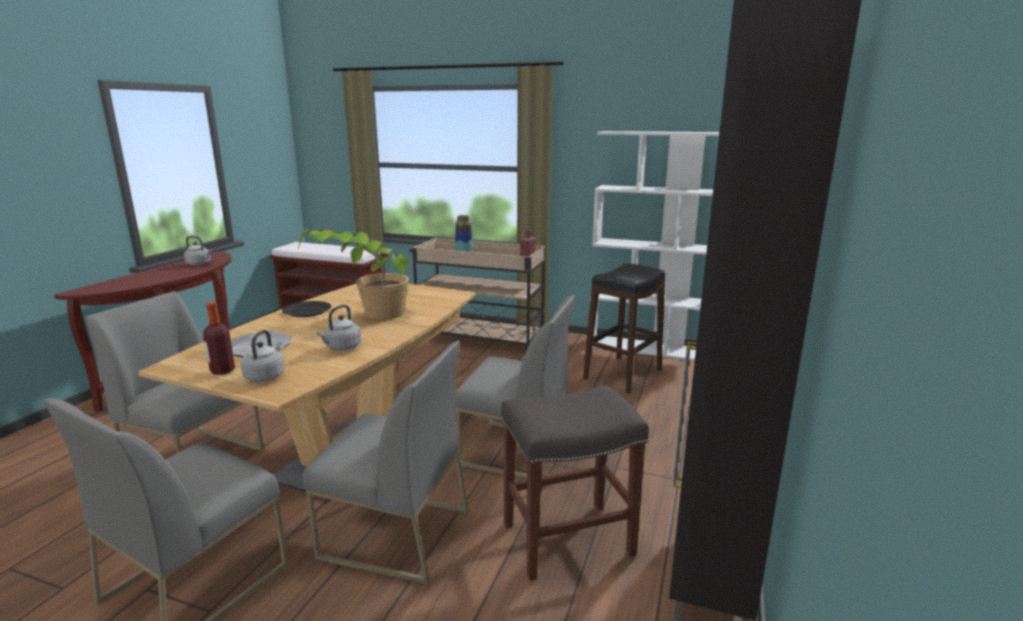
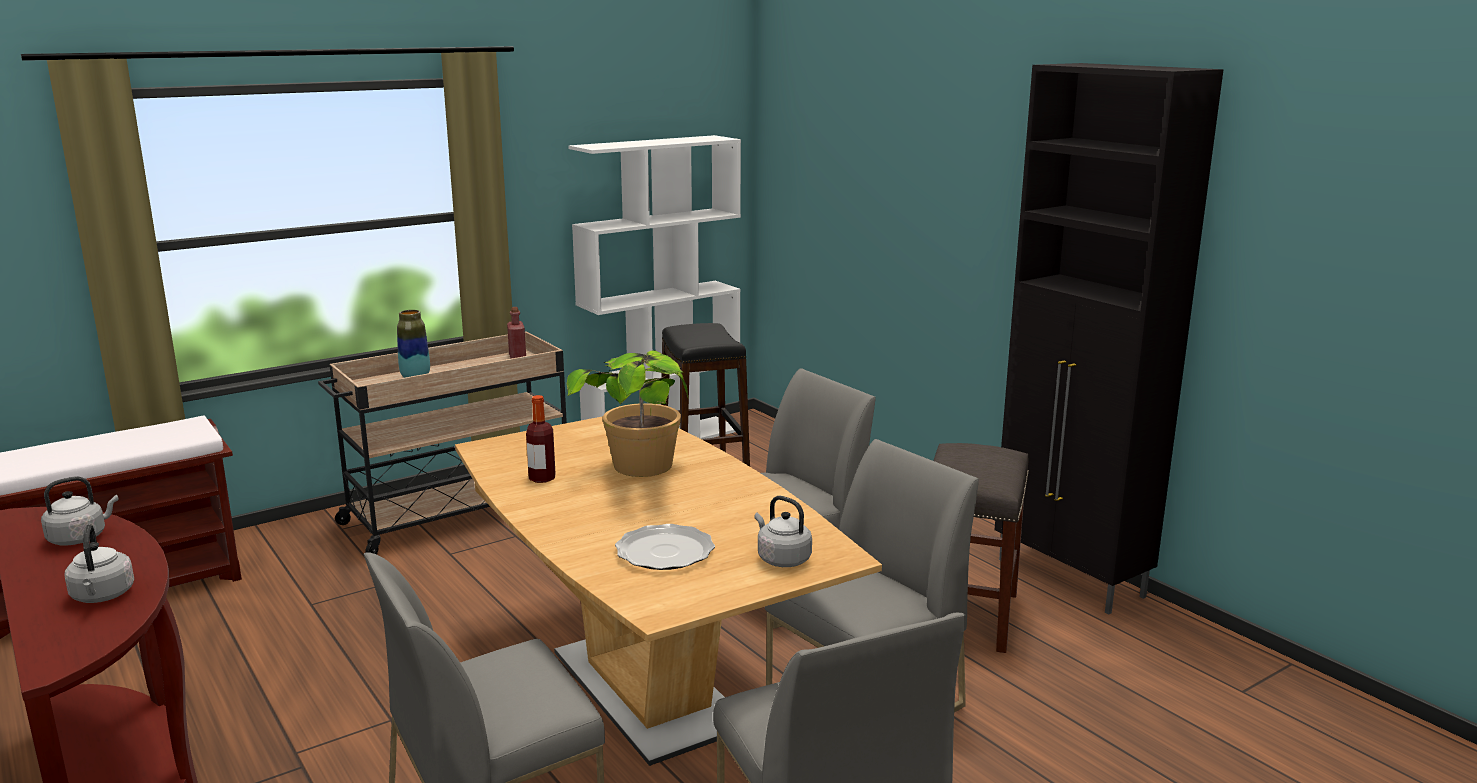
camera: 55 degrees left, 0 degrees up
(222, 371) = (727, 580): bottle -> bottle (542, 478)
(307, 311) = (551, 504): black plate -> none
(342, 348) = (740, 508): grey kettle -> grey kettle (102, 596)

